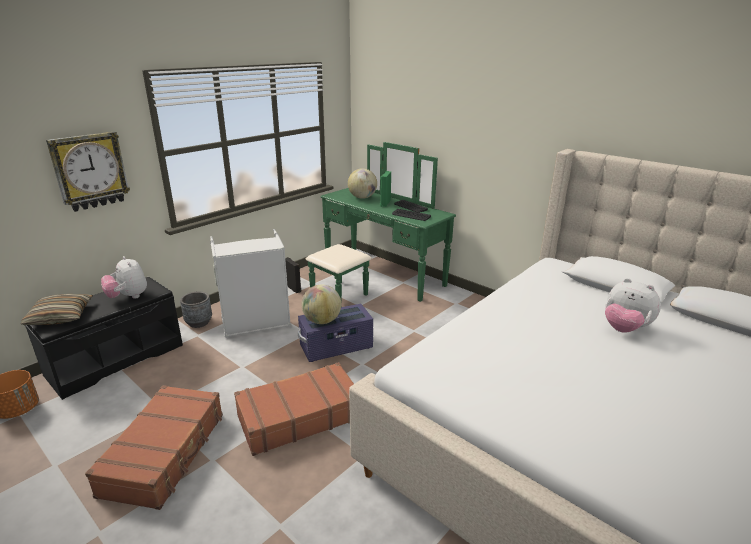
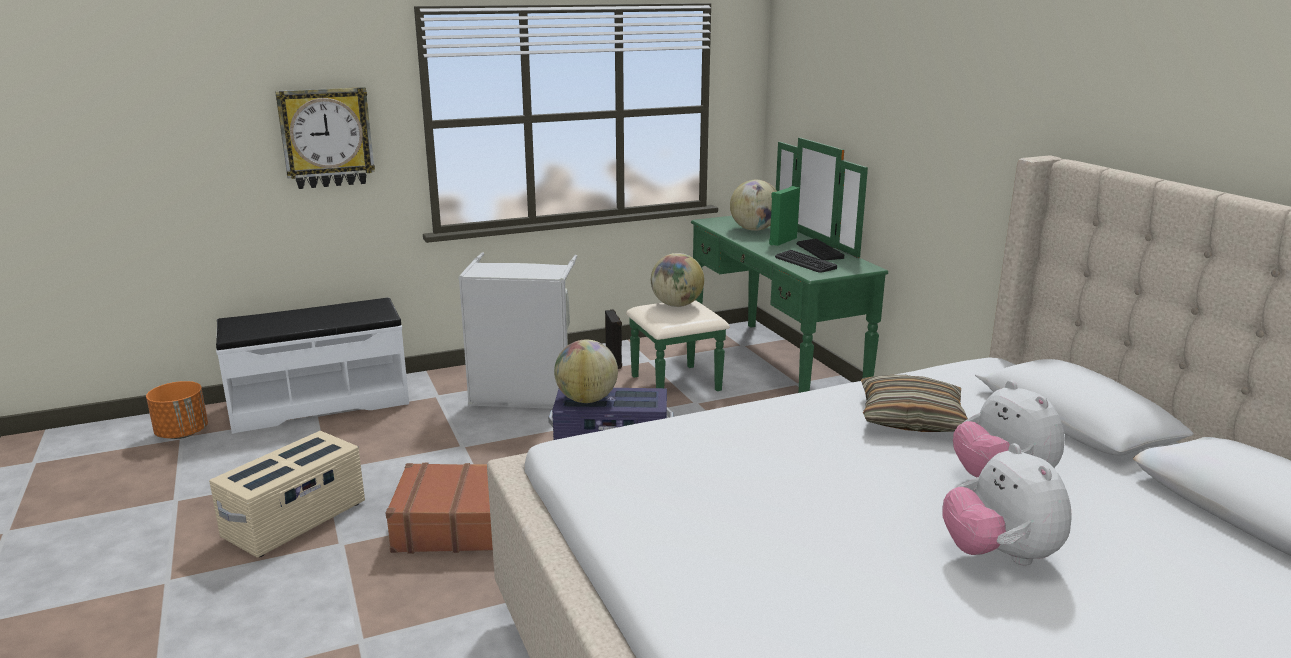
camera: 25 degrees right, 5 degrees down
(60, 316) = (254, 324): pillow -> pillow (911, 418)
(115, 359) = (320, 403): black bench -> white bench
(128, 297) = (344, 316): plush toy -> plush toy (999, 555)
(166, 453) = (296, 521): brown suitcase -> beige storage box
(199, 322) = (450, 381): grey planter -> none
(335, 249) = (676, 305): none -> globe

